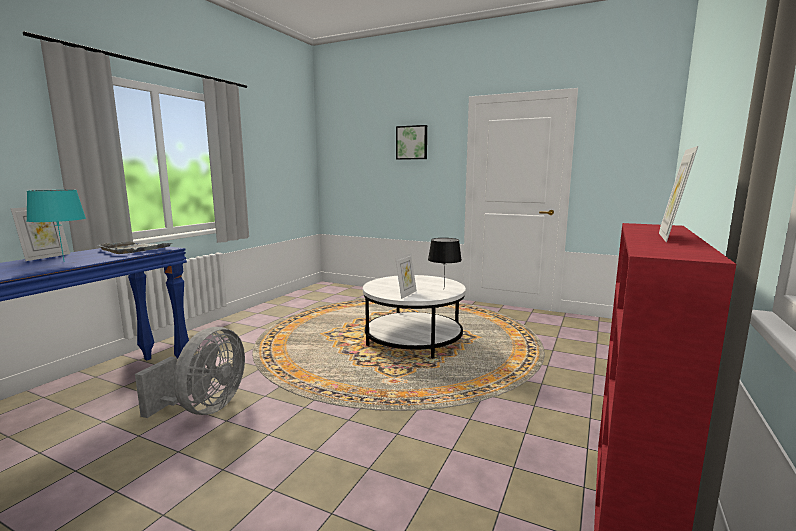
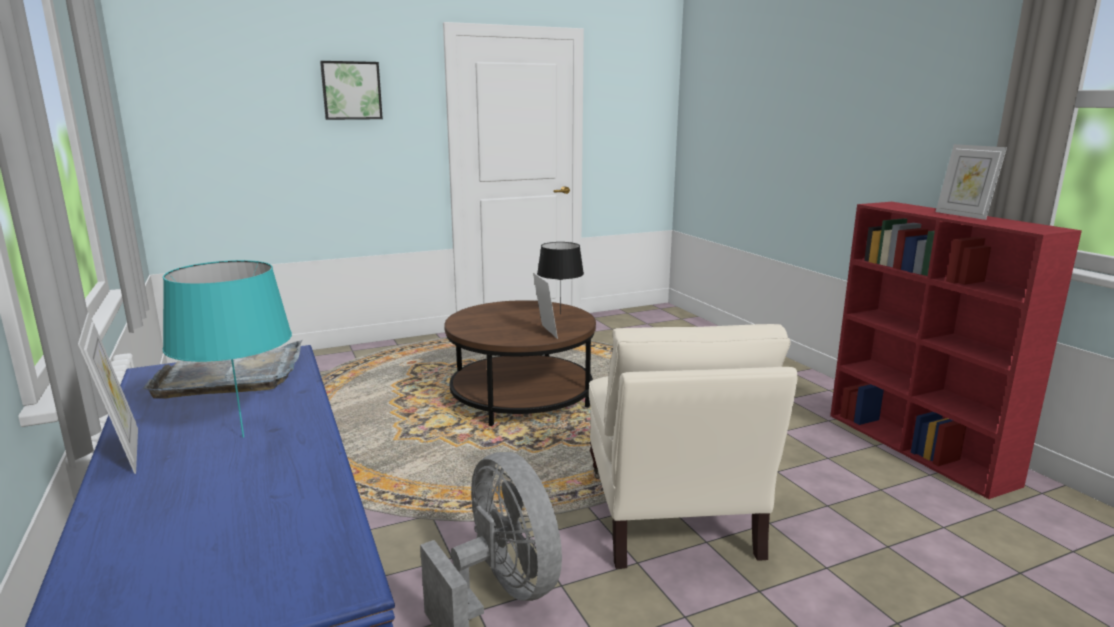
camera: 50 degrees left, 5 degrees up
(332, 428) = (670, 516): none -> beige armchair
(413, 339) = (521, 397): white coffee table -> brown coffee table

